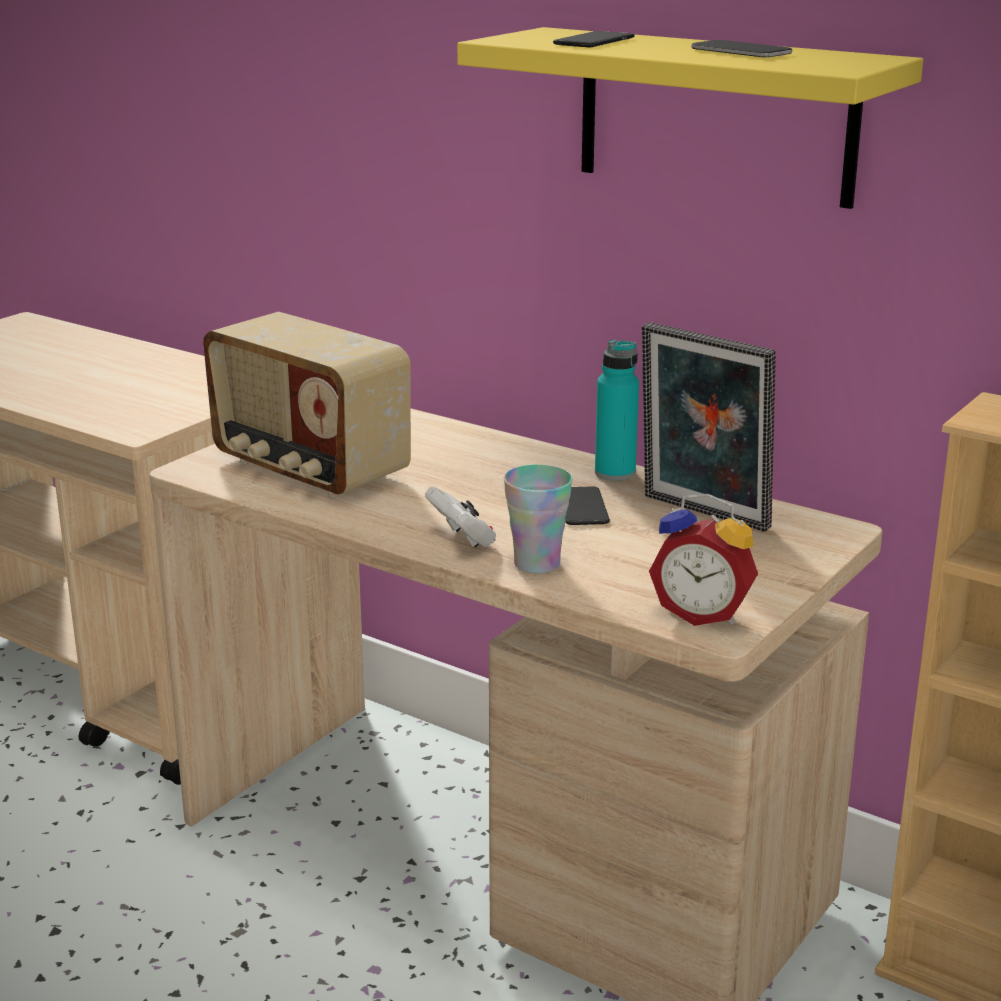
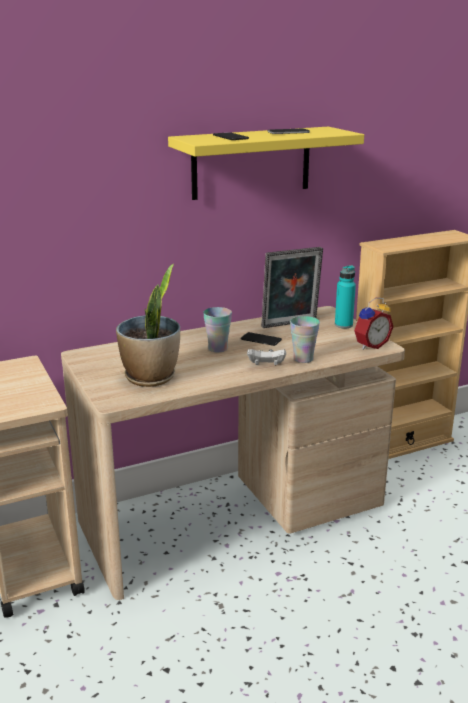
camera: 60 degrees left, 0 degrees up
(308, 469) = (151, 377): radio -> potted plant
(490, 484) = (217, 348): none -> cup
(615, 473) = (235, 327): turquoise bottle -> turquoise bottle (343, 325)

